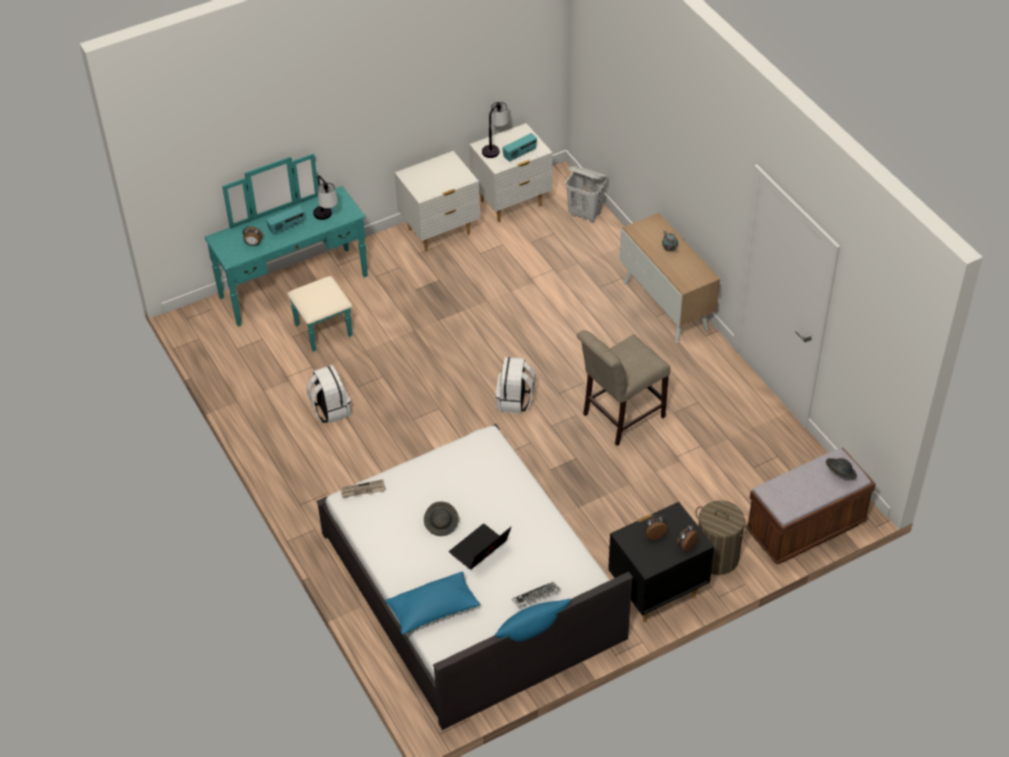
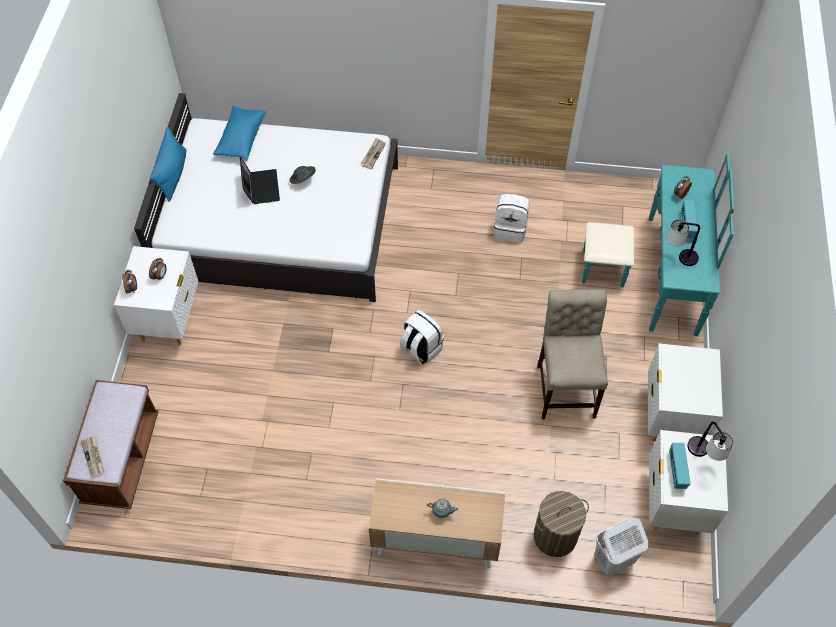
camera: 125 degrees right, 10 degrees up
(536, 596) = (195, 195): keyboard -> none
(619, 417) = (341, 409): beige chair -> beige chair (566, 387)
(657, 593) = (168, 320): black nightstand -> white nightstand
(717, 557) = (158, 379): laundry basket -> laundry basket (555, 536)
(839, 473) = (94, 457): grey hat -> newspaper

